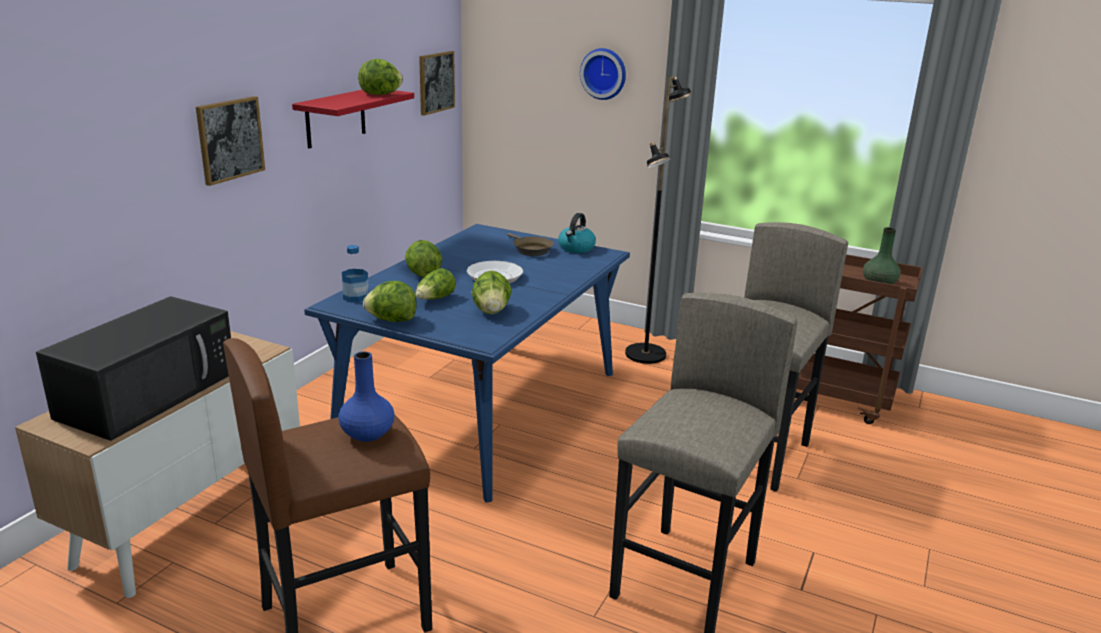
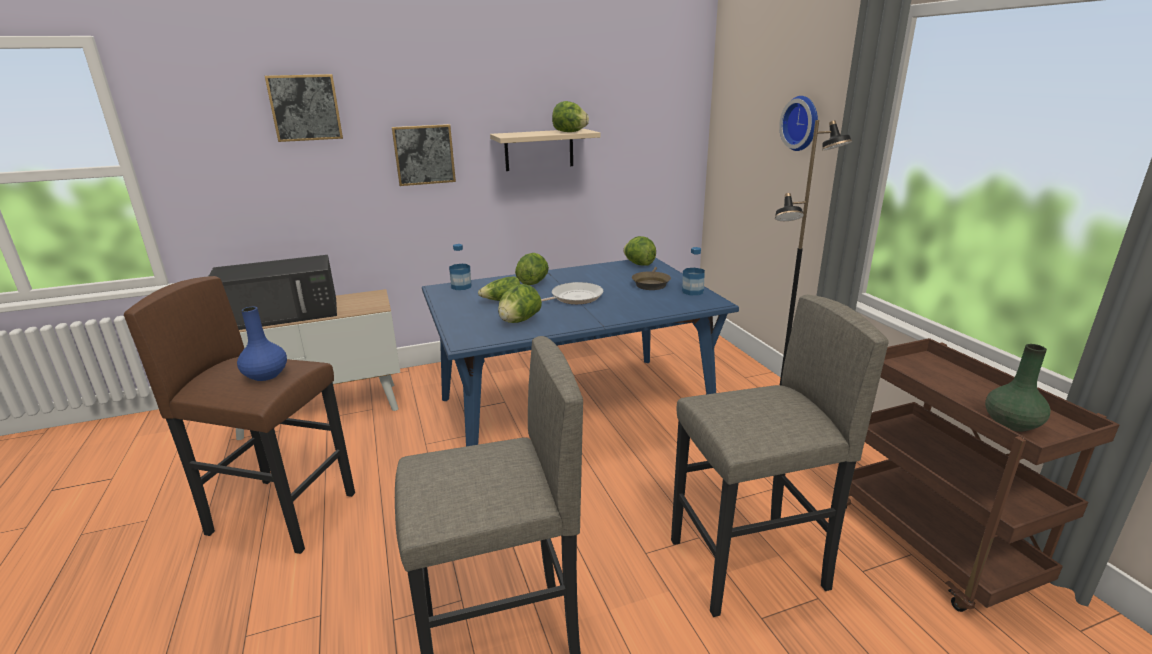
camera: 45 degrees right, 0 degrees up
(335, 117) = (539, 150): red shelf -> beige shelf
(392, 320) = (446, 307): lettuce -> lettuce (639, 264)
(436, 82) = (670, 131): picture -> picture (305, 108)
(576, 248) = (692, 291): kettle -> bottle

